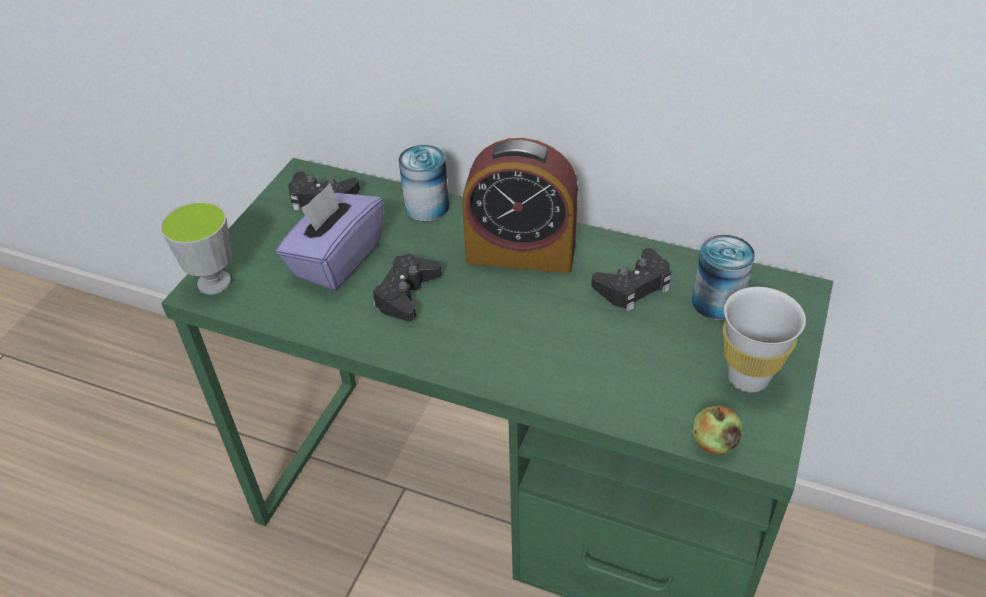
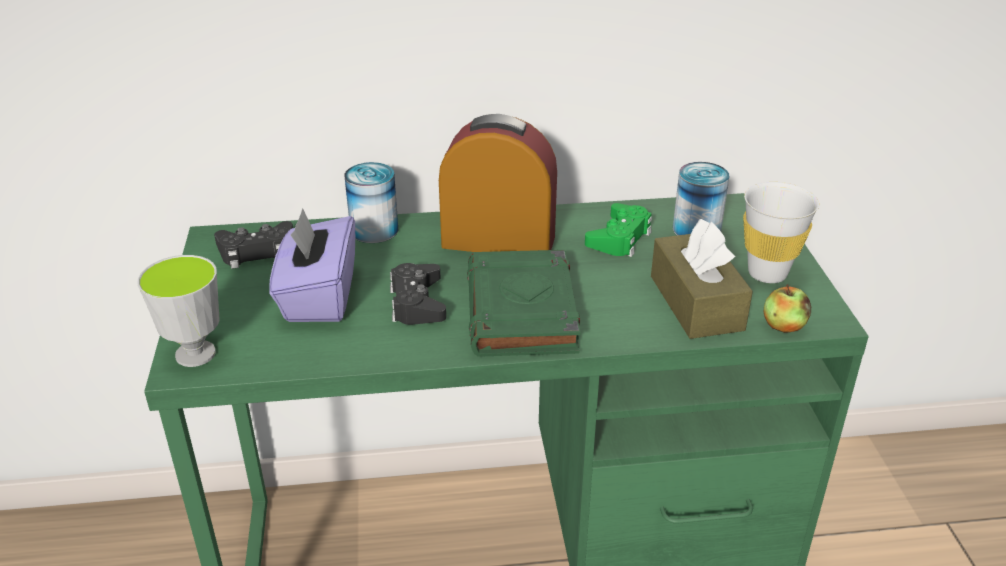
camera: 30 degrees left, 10 degrees down
(484, 336) = (522, 312): none -> green book
(521, 253) = (498, 241): alarm clock -> alarm clock turned 150 degrees counterclockwise
(633, 286) = (619, 238): black game controller -> green game controller
(648, 384) = (696, 303): none -> brown tissue box

